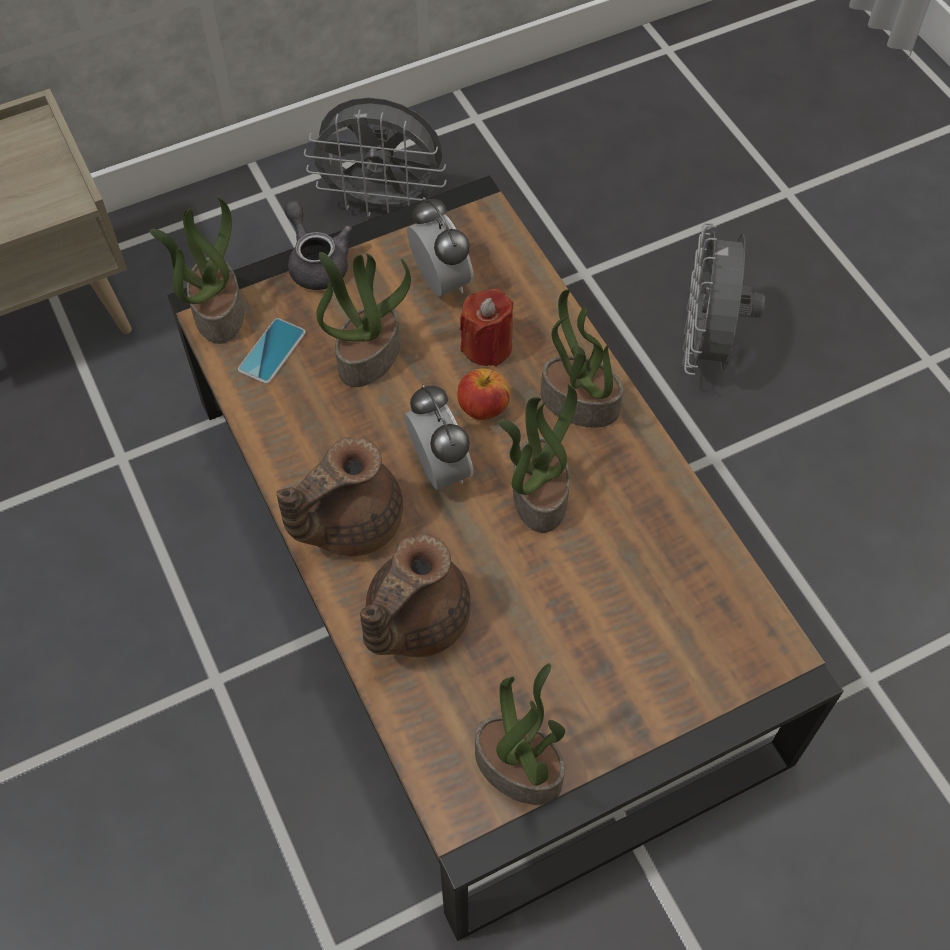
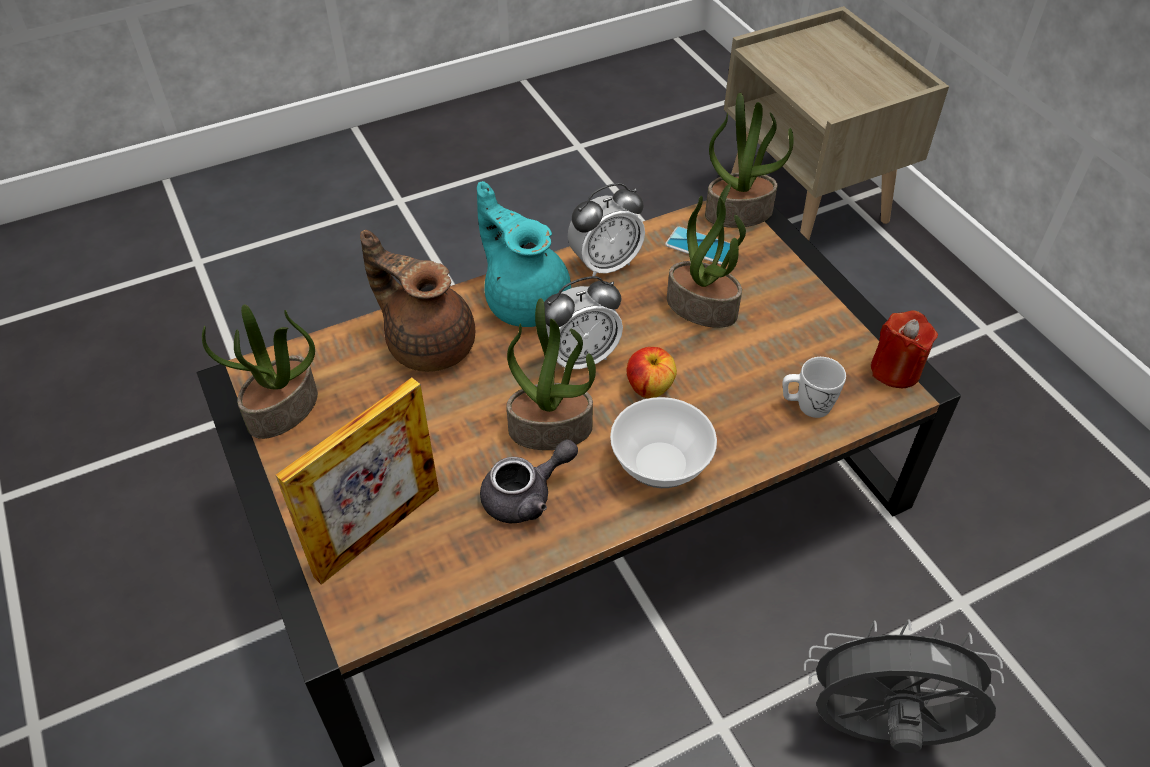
camera: 90 degrees right, 10 degrees down
(316, 262) = (807, 269): grey teapot -> grey teapot (526, 496)
(348, 522) = (525, 300): brown teapot -> turquoise teapot
(383, 204) = (1002, 416): grey fan -> none
(441, 282) = (801, 356): alarm clock -> alarm clock (605, 264)
(487, 346) = (724, 391): red candle -> red candle (895, 370)
(504, 285) = (806, 405): none -> white mug
(578, 404) = (659, 462): potted plant -> bowl
(677, 645) = (378, 532): none -> picture frame

